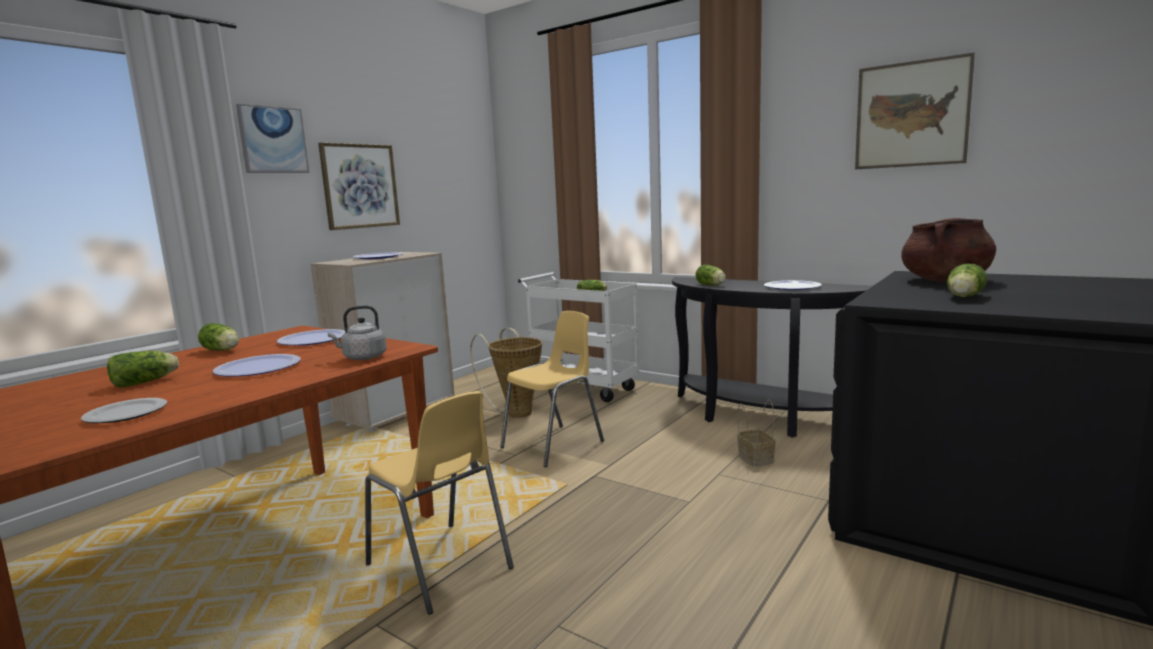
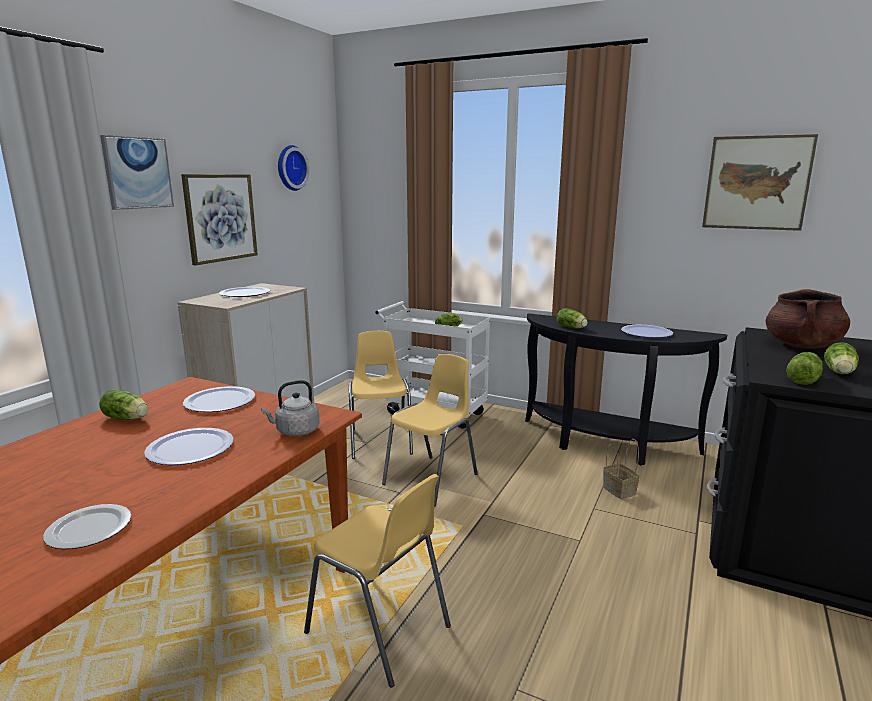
camera: 10 degrees left, 5 degrees up
(147, 382) = (75, 473): lettuce -> lettuce (803, 379)
(437, 141) = (290, 168): none -> wall clock
(516, 412) = (380, 441): basket -> yellow chair

